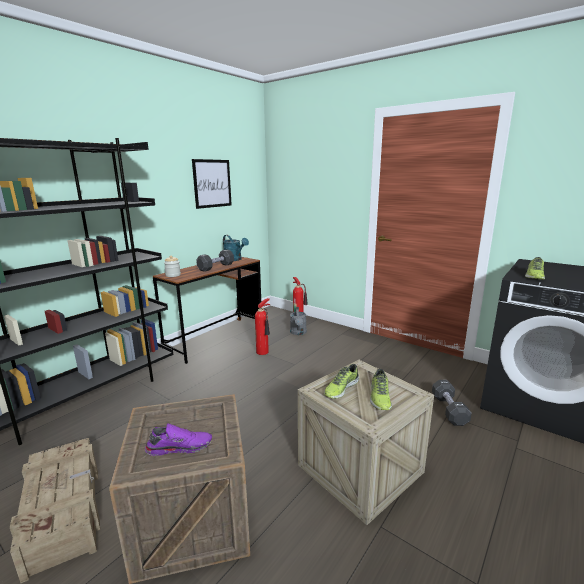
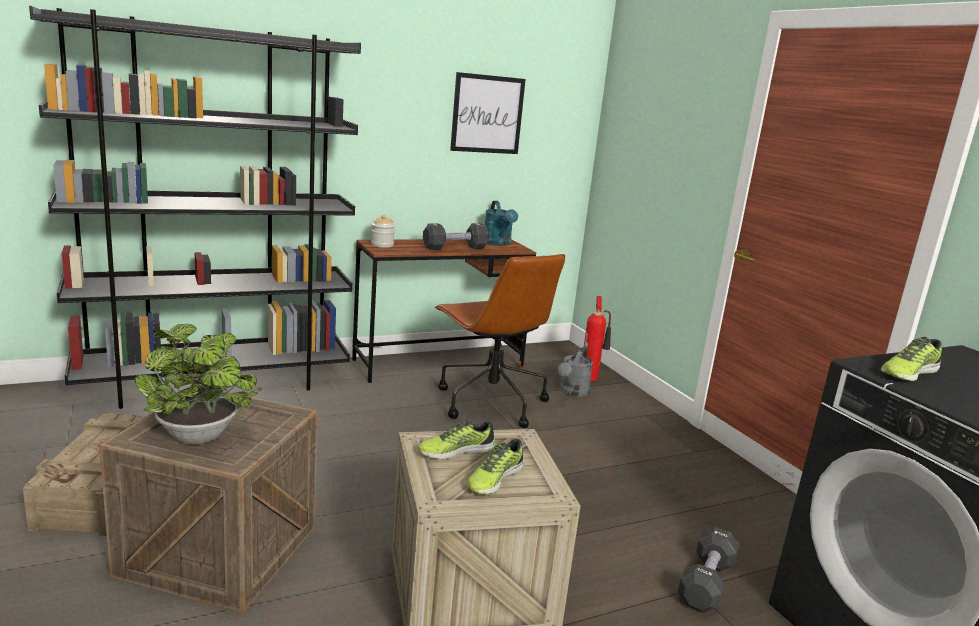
camera: 25 degrees right, 0 degrees up
(180, 446) = (200, 438): purple shoe -> potted plant
(264, 352) = (490, 402): fire extinguisher -> brown office chair

